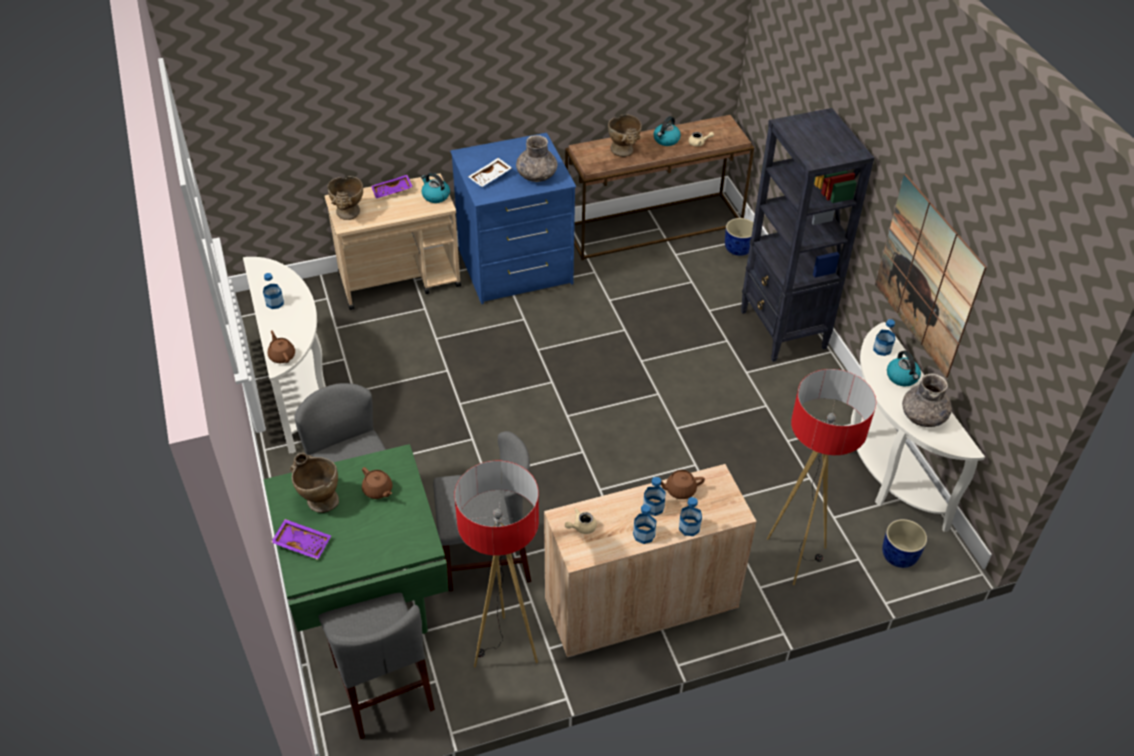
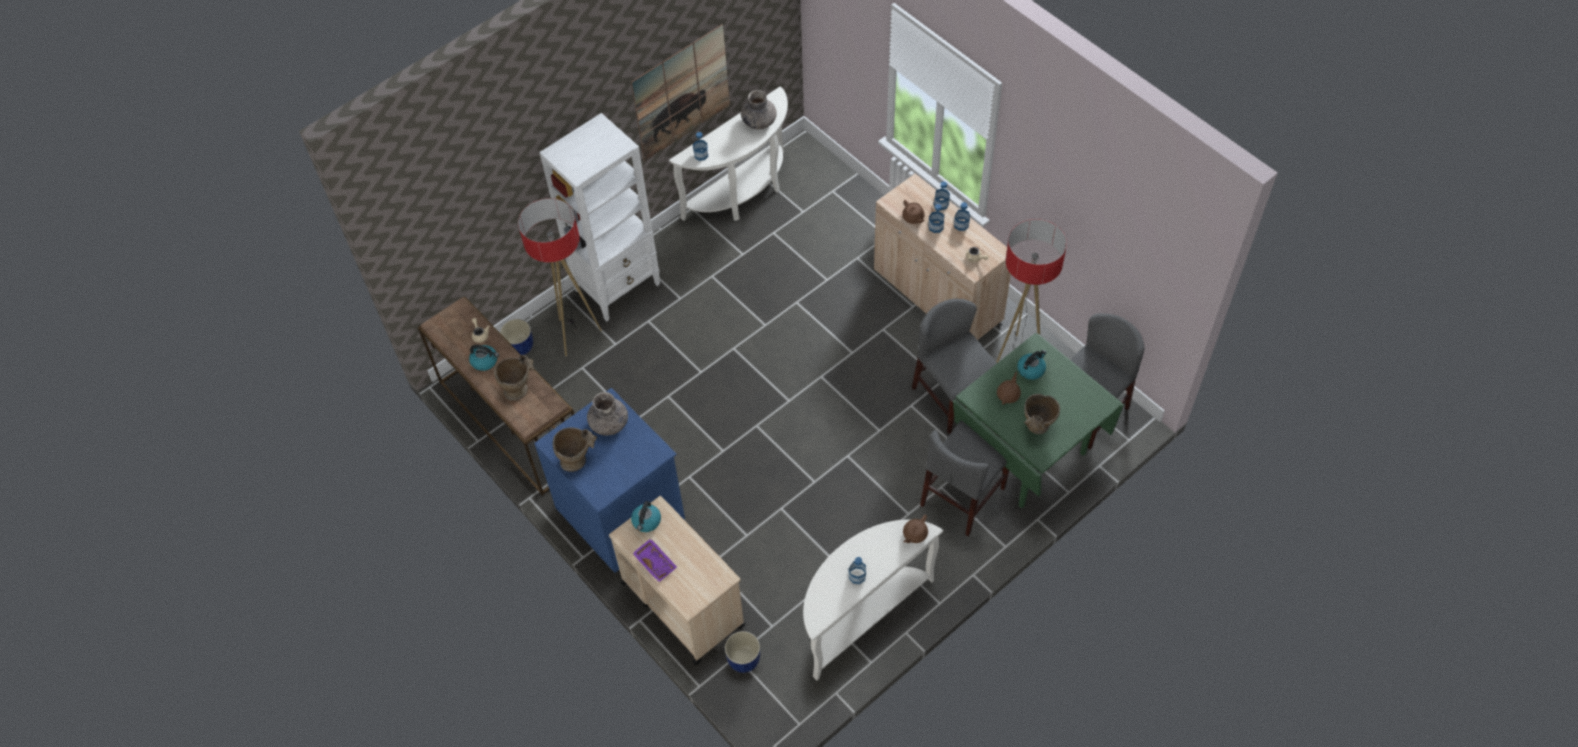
camera: 110 degrees left, 10 degrees up
(303, 542) = (1077, 417): purple tray -> none
(348, 215) = (708, 582): beige vase -> beige vase (577, 459)
(490, 177) = (628, 458): white tray -> none
(783, 330) = (618, 287): black bookcase -> white bookcase
(795, 557) = (849, 223): floor lamp -> floor lamp (575, 335)
(899, 556) = (817, 171): blue planter -> blue planter (744, 659)
(902, 377) = (725, 138): kettle -> kettle (1031, 369)

